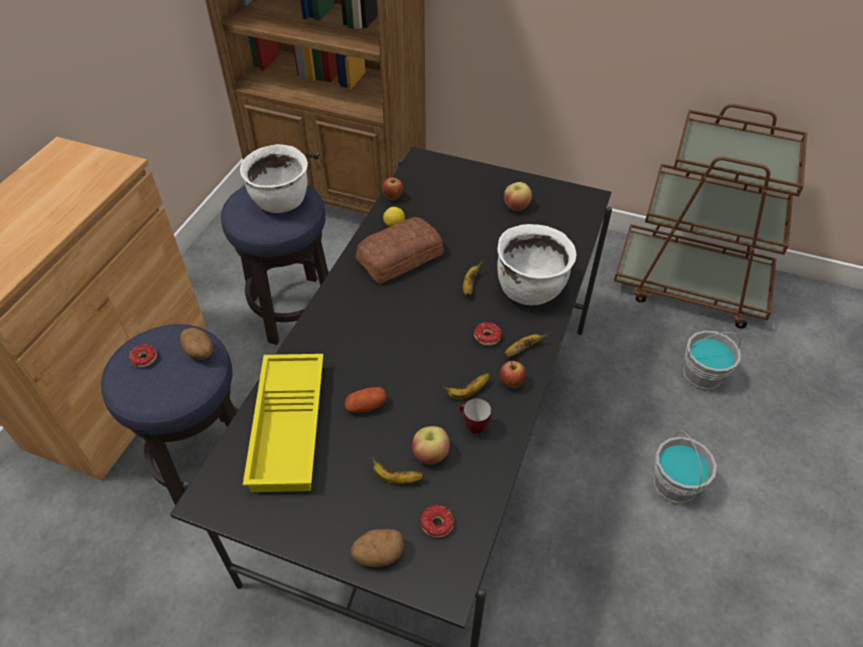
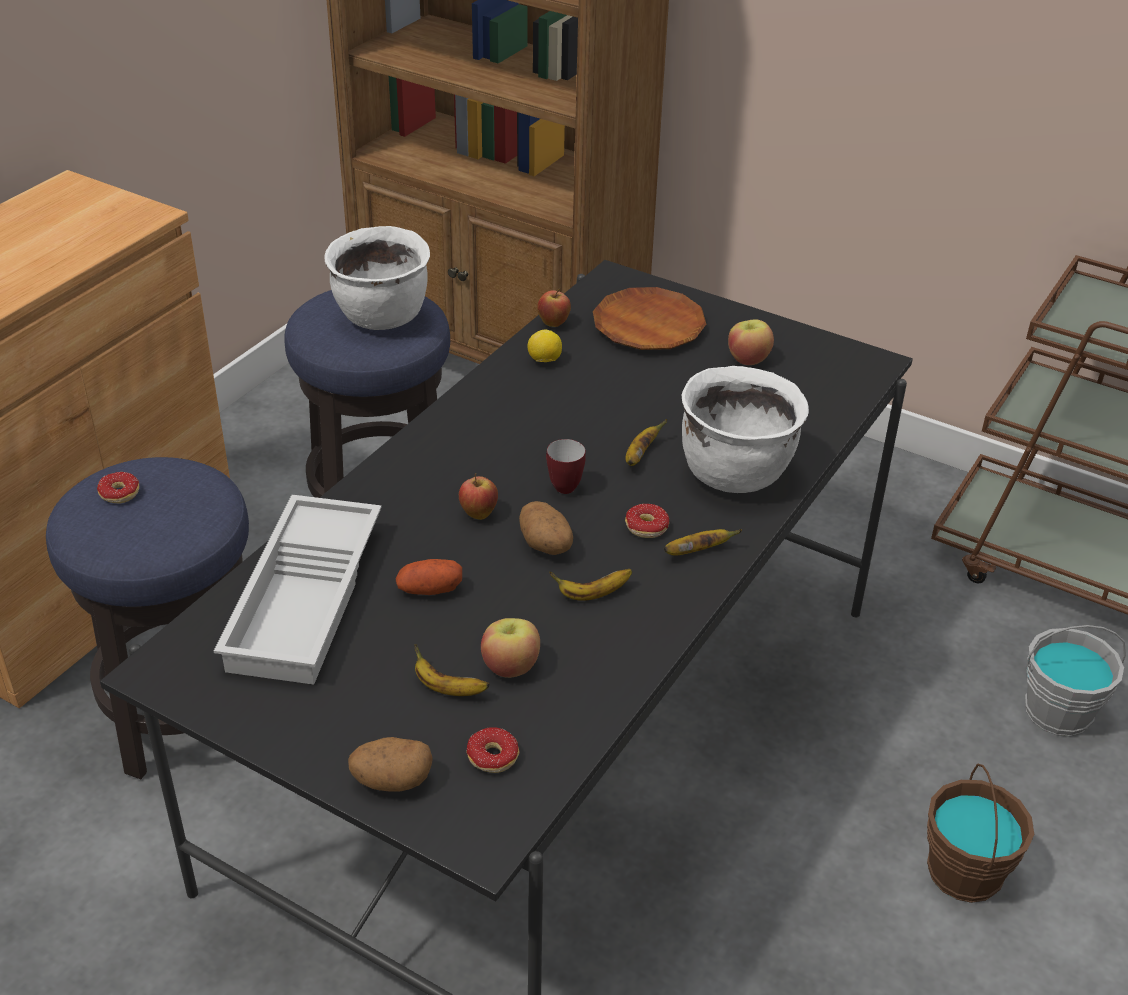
camera: 10 degrees right, 10 degrees down
(200, 352) = (204, 497): potato -> potato (546, 546)
(291, 427) = (308, 600): yellow tray -> white tray
(398, 257) = (538, 403): bread -> none
(451, 191) = (648, 326): none -> brown plate
(472, 426) = (586, 640): mug -> mug (561, 485)
(511, 383) = (666, 593): apple -> apple (478, 514)
(674, 485) = (965, 872): grey bucket -> brown bucket

